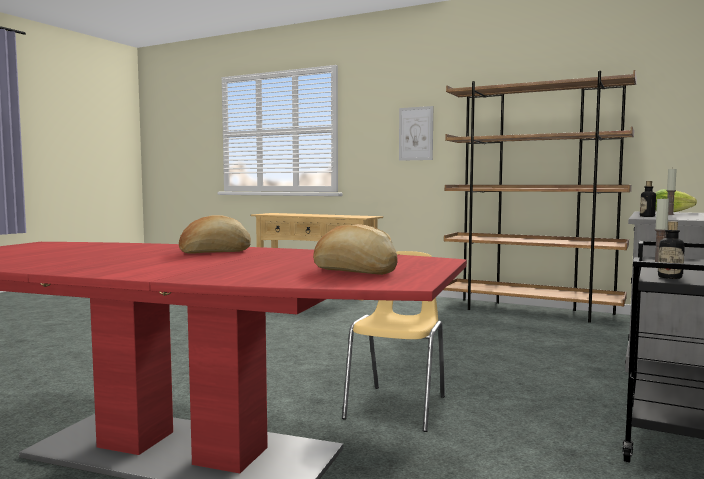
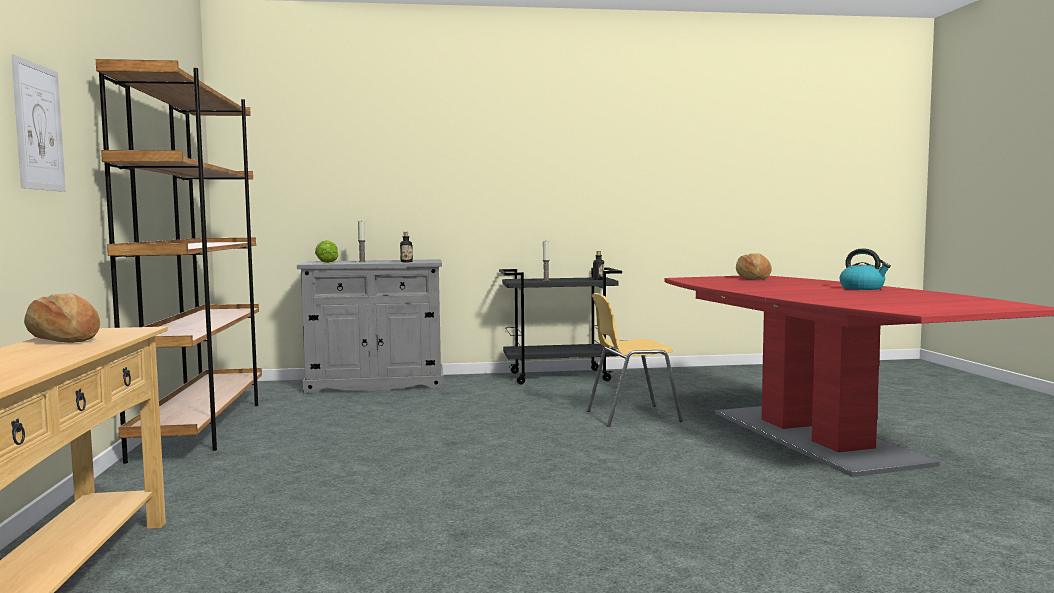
camera: 125 degrees left, 0 degrees up
(124, 266) = (863, 288): none -> kettle
(215, 252) = (778, 290): bread -> bread (64, 339)

